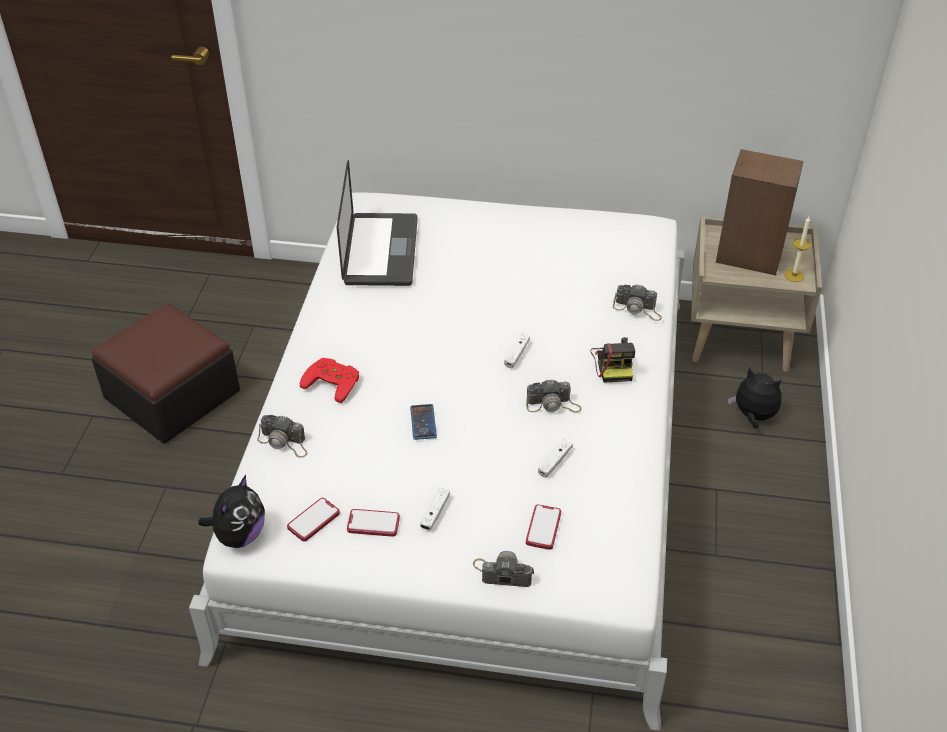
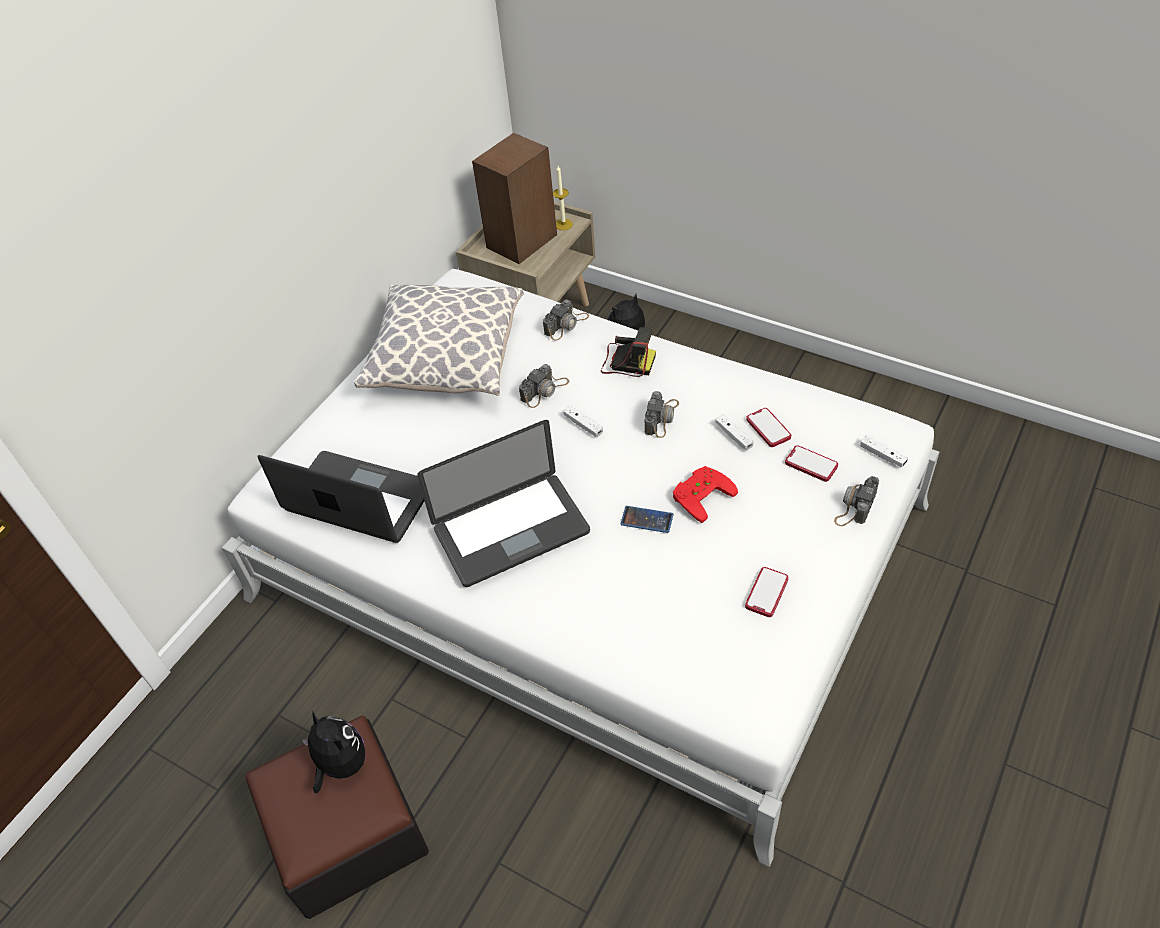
camera: 65 degrees left, 5 degrees up
(239, 535) = (746, 717): plush toy -> plush toy (340, 764)
(284, 442) = (623, 650): camera -> camera (544, 390)
(313, 520) = (746, 644): phone -> phone (768, 428)
(334, 381) = (550, 584): red game controller -> red game controller (700, 494)
(379, 342) = (511, 531): none -> laptop
(435, 513) = (768, 539): white game controller -> white game controller (882, 455)
(551, 249) = (446, 360): none -> pillow

